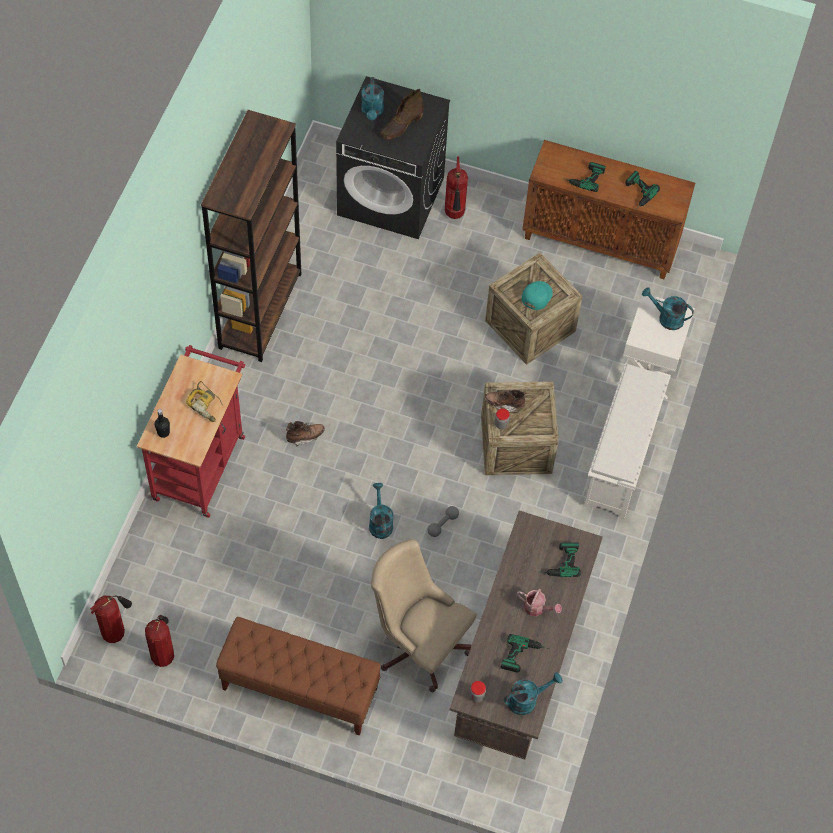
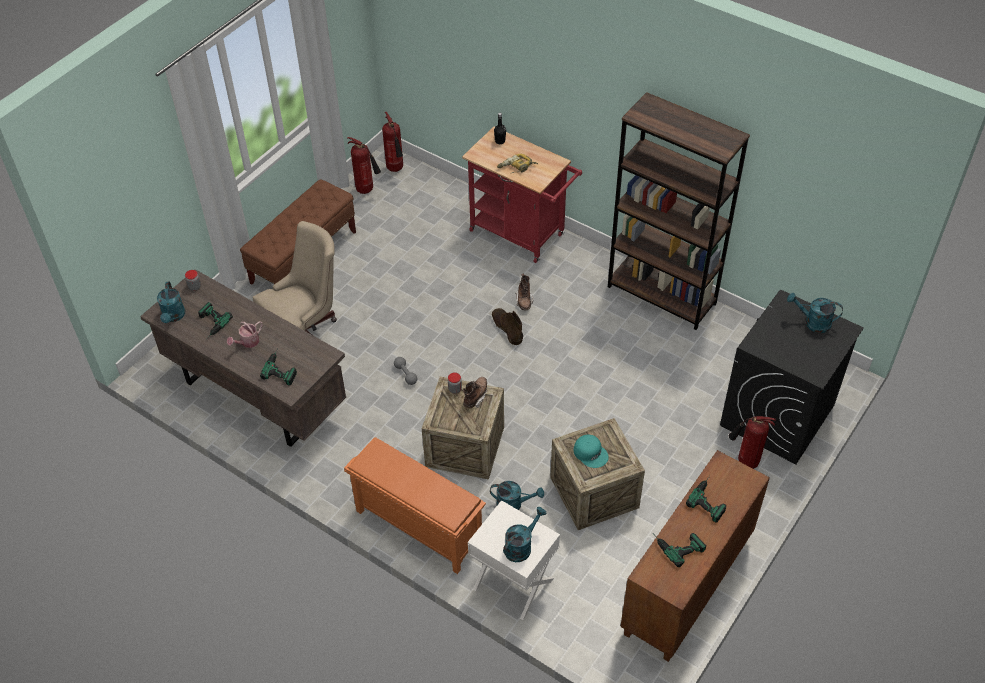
camera: 110 degrees right, 10 degrees down
(380, 522) = (424, 333): turquoise watering can -> turquoise watering can (514, 504)
(401, 125) = (792, 341): brown boot -> brown boot (507, 328)
(621, 461) = (417, 526): white shoe rack -> orange shoe rack

